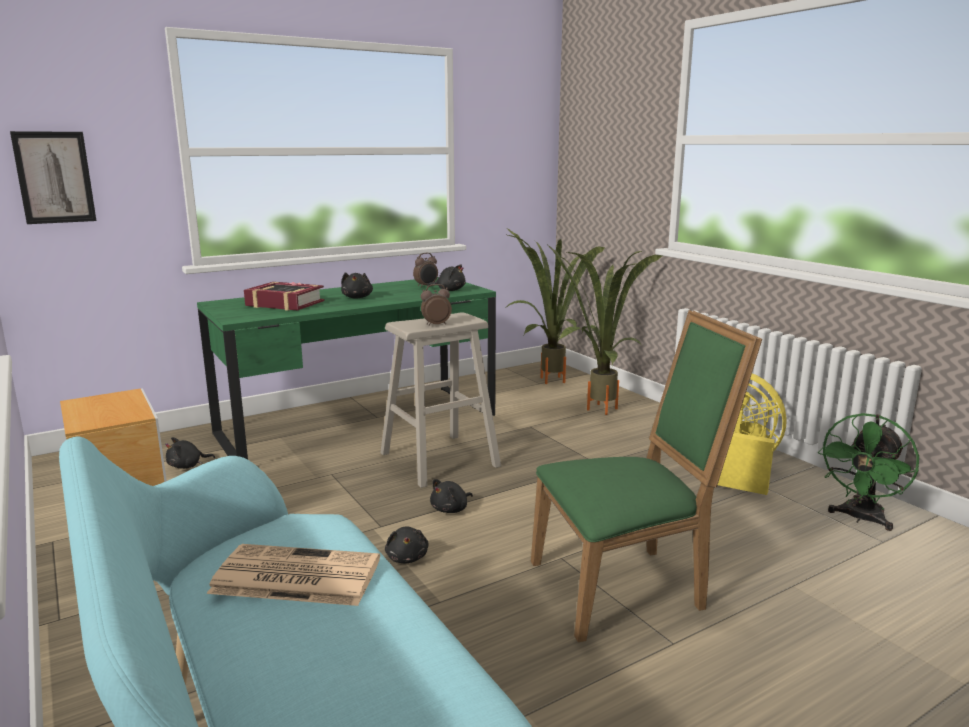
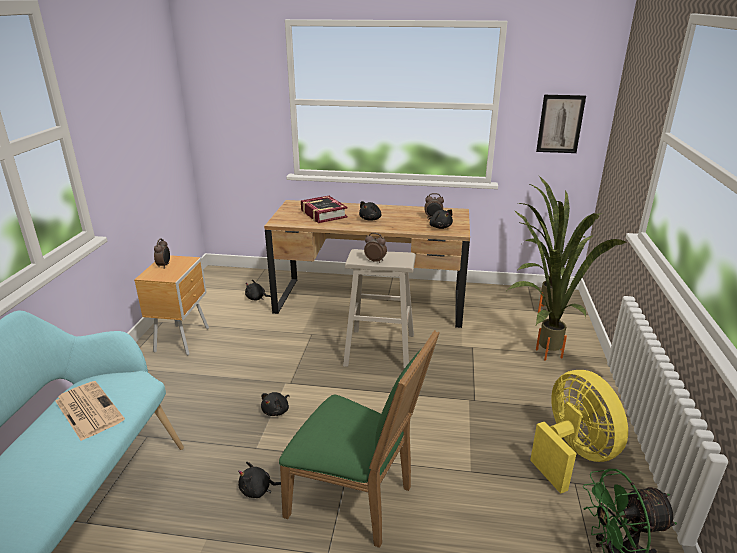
camera: 40 degrees right, 10 degrees up
(54, 177) = (221, 114): picture -> picture (560, 124)
(93, 408) = (164, 265): none -> alarm clock
(358, 424) = (370, 302): green desk -> brown desk
(451, 509) = (338, 390): black plush toy -> black plush toy (258, 490)

